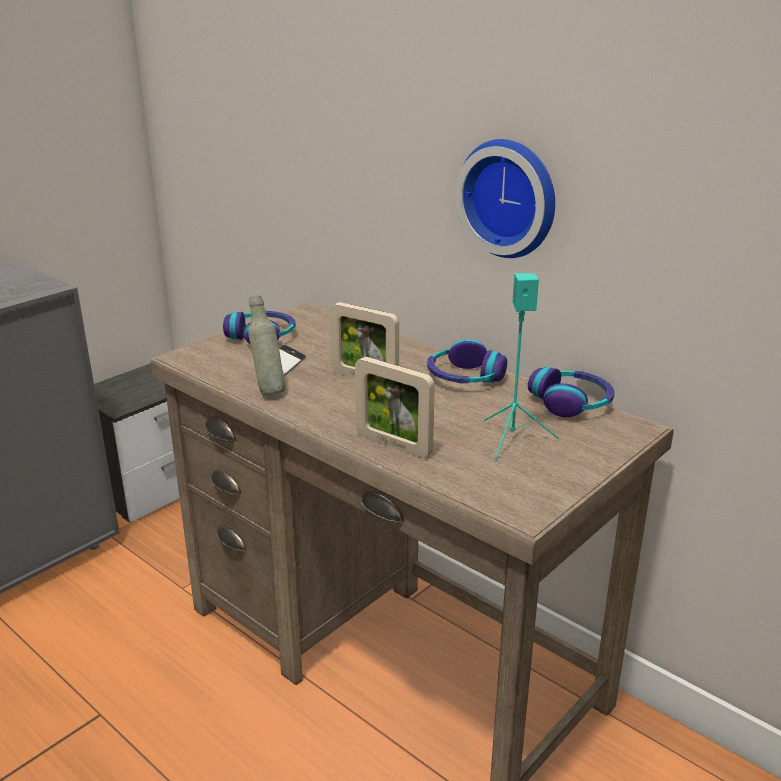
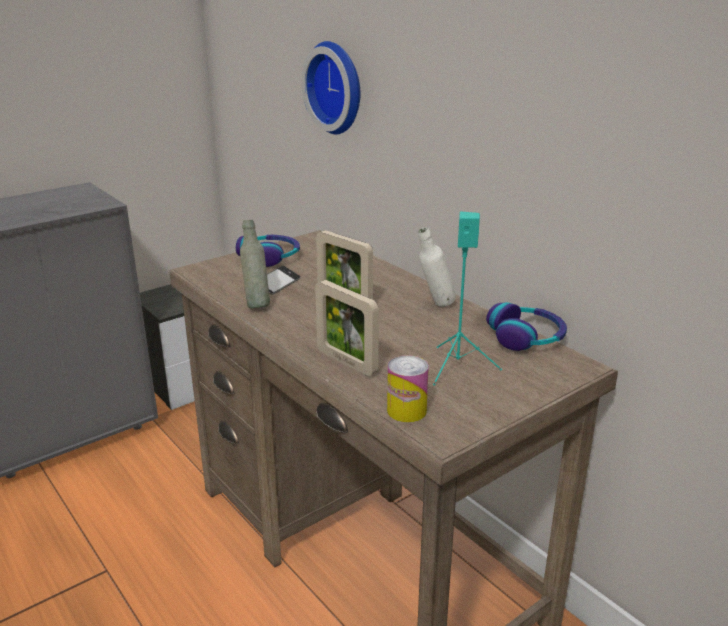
camera: 10 degrees right, 0 degrees up
(464, 377) = (435, 306): headphones -> white bottle
(477, 490) = (406, 411): none -> can
(510, 197) = (485, 142): wall clock -> wall clock (337, 87)

